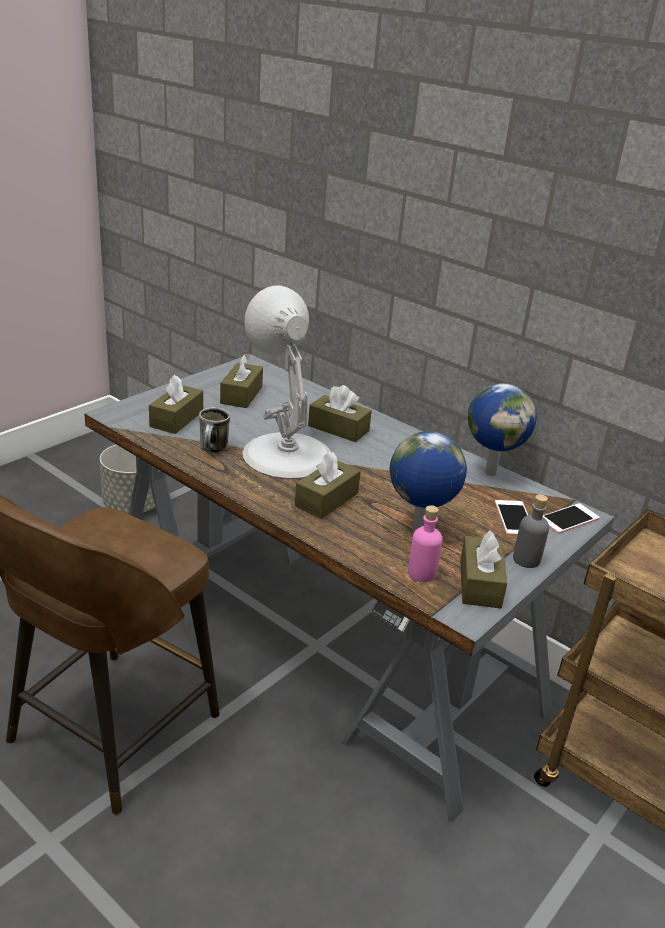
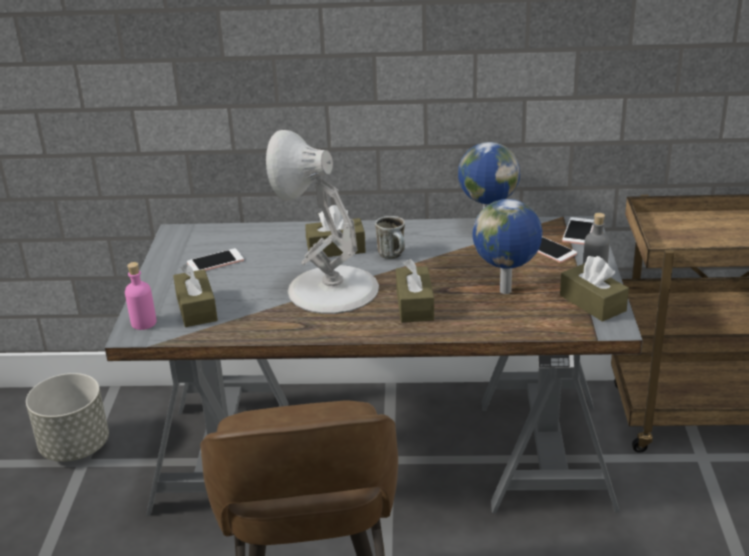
camera: 35 degrees left, 0 degrees up
(214, 450) = (271, 316): mug -> mug (394, 256)
(241, 395) = (215, 261): brown tissue box -> phone
(422, 573) = (551, 317): pink bottle -> pink bottle (143, 323)

